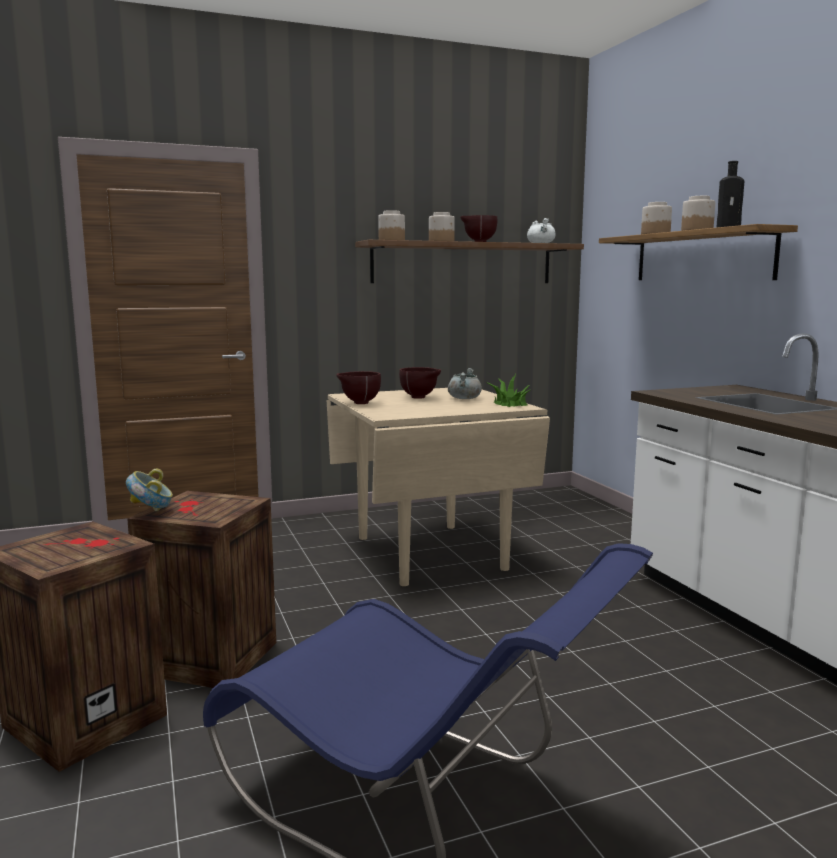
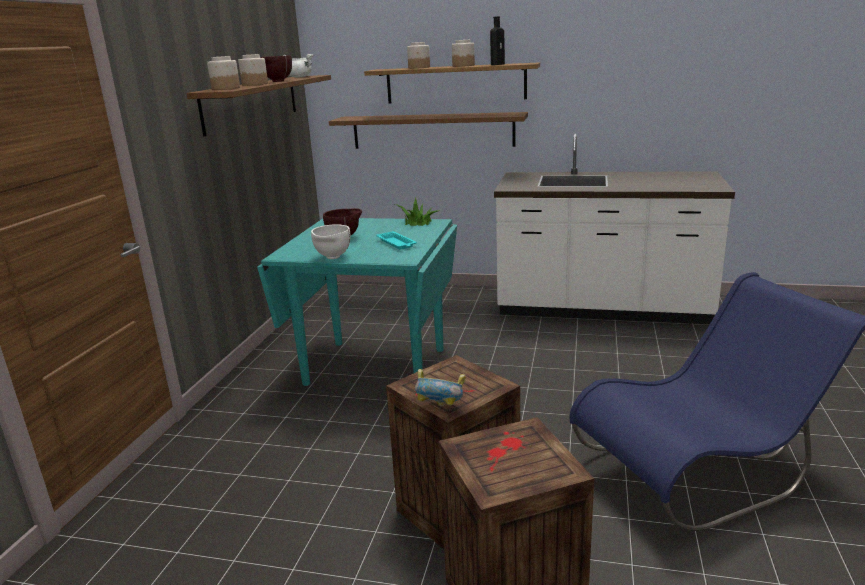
camera: 55 degrees left, 10 degrees up
(359, 403) = (332, 258): brown bowl -> white bowl
(428, 408) = (397, 243): none -> turquoise tray
(431, 552) = (376, 365): beige dining table -> turquoise dining table
(464, 398) = (374, 228): grey cooking pot -> none
(674, 318) = (432, 131): none -> brown shelf

